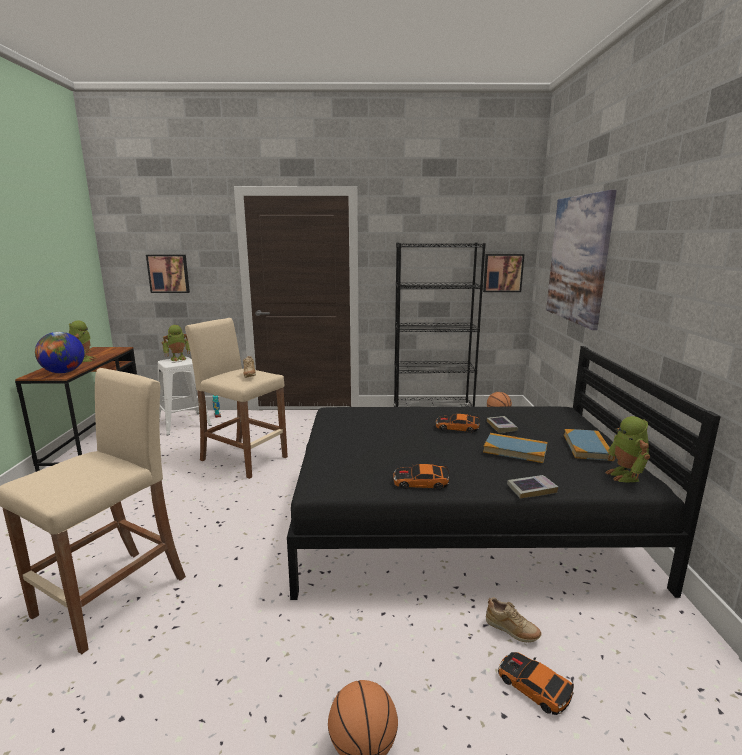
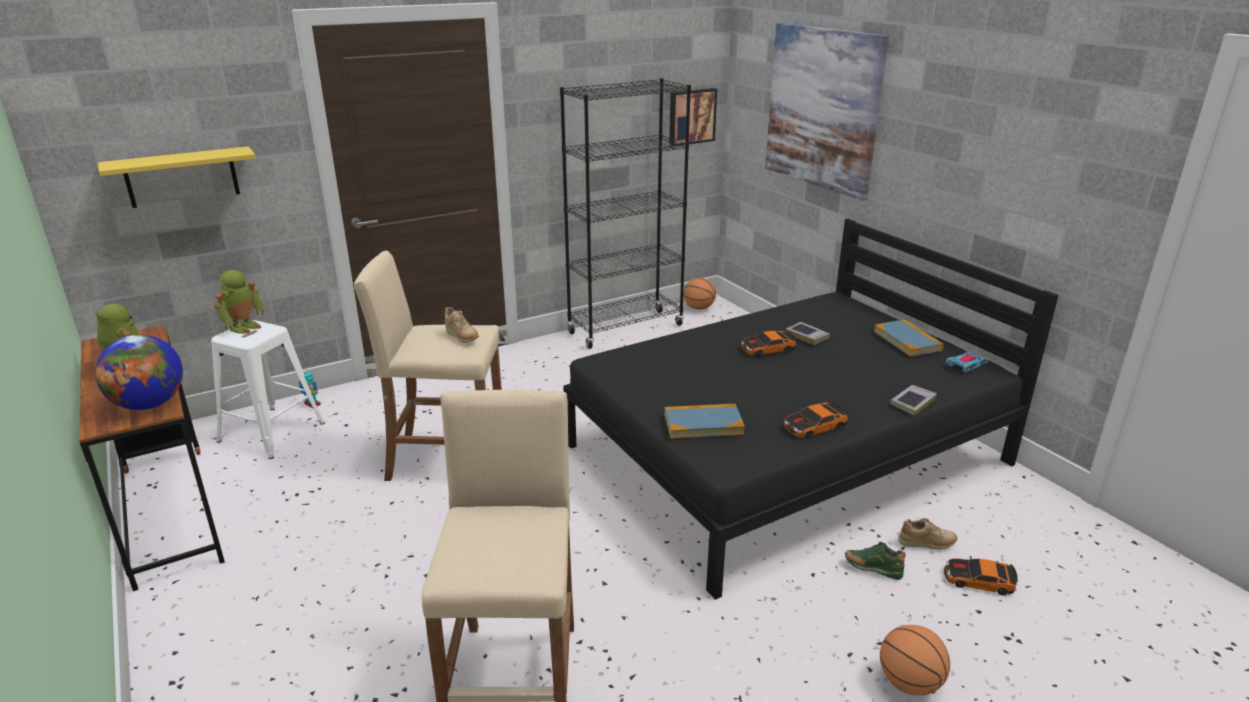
camera: 30 degrees left, 10 degrees up
(169, 273) = (182, 177): picture -> yellow shelf
(438, 631) = (872, 569): none -> green shoe
(515, 450) = (854, 363): book -> book (703, 424)
(625, 476) = (966, 365): toy robot -> toy car

